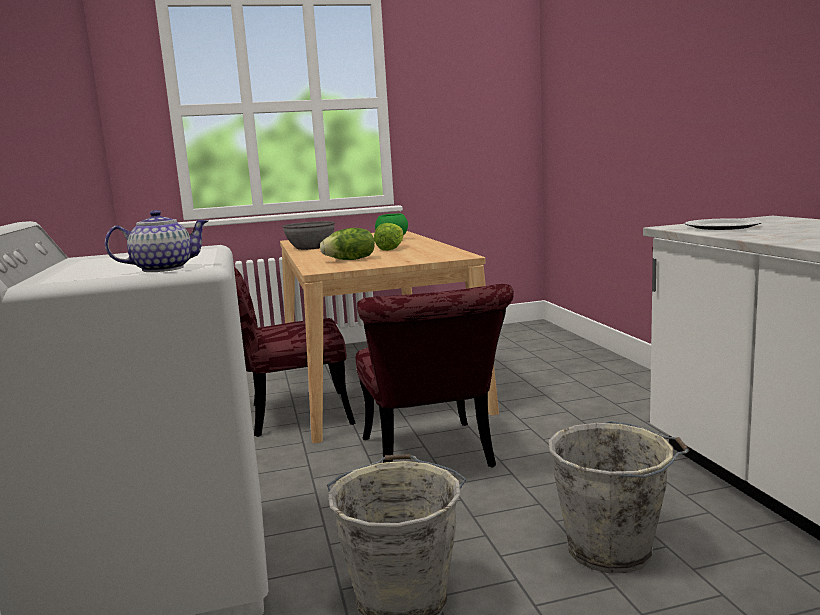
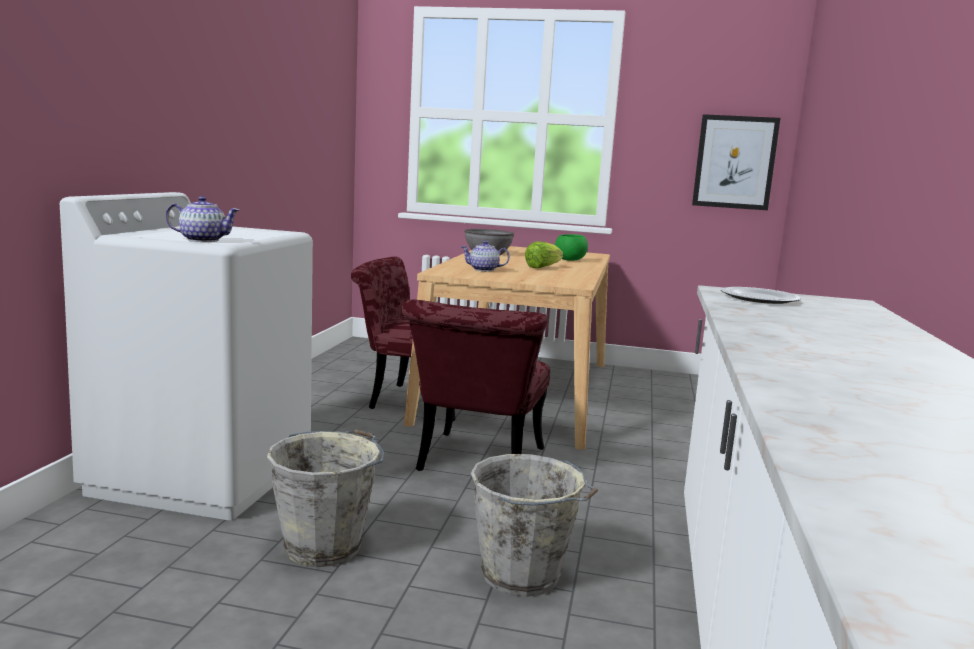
camera: 25 degrees right, 0 degrees up
(350, 260) = (484, 270): lettuce -> teapot
(496, 129) = (734, 162): none -> picture

